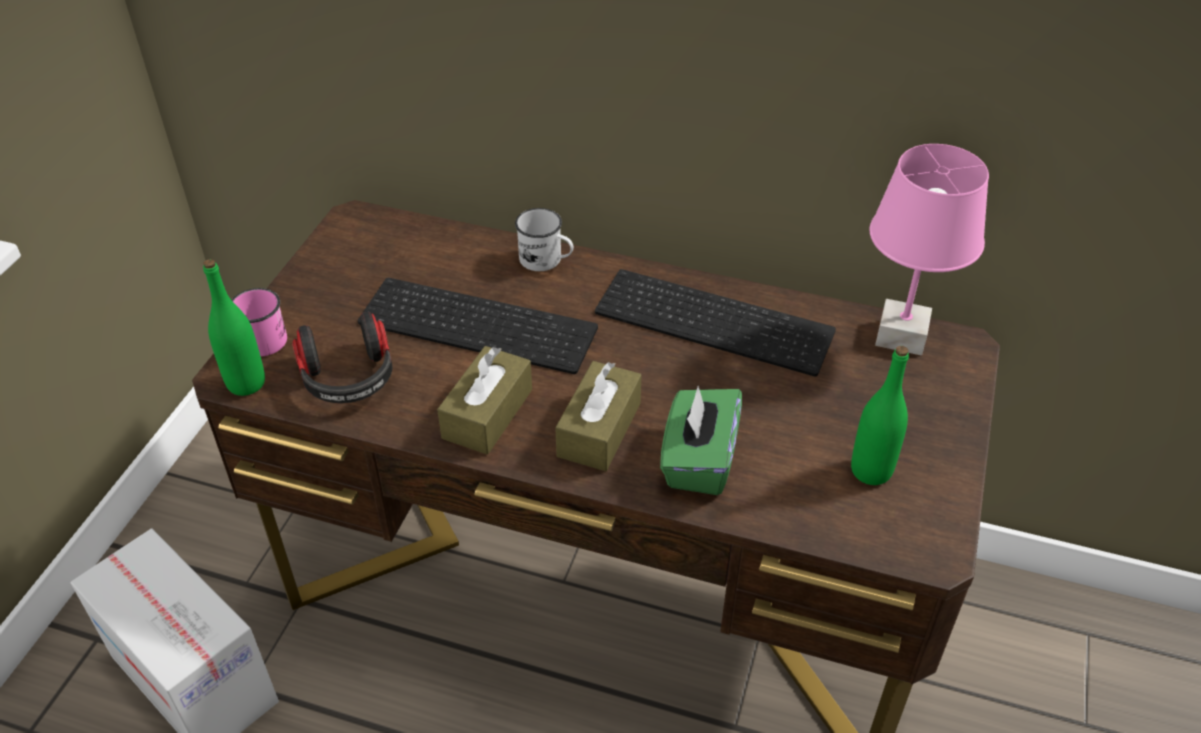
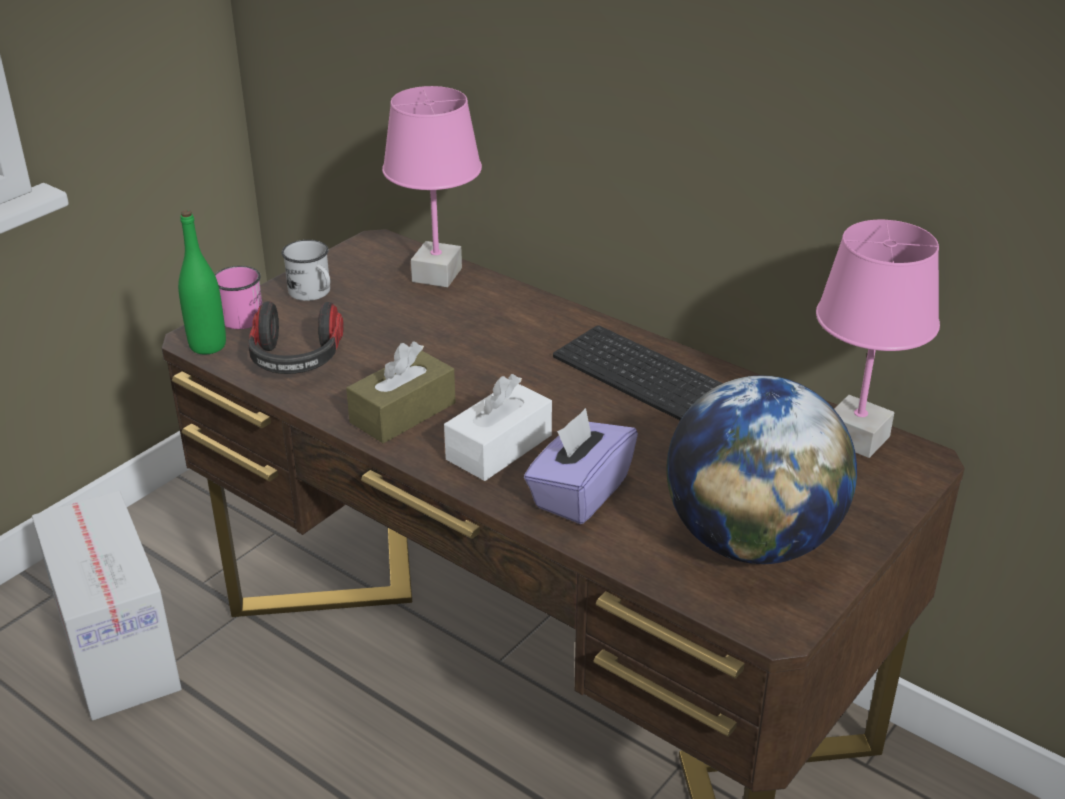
camera: 20 degrees right, 10 degrees down
(436, 244) = (437, 275): none -> pink table lamp
(481, 323) = (441, 343): keyboard -> none
(546, 261) = (532, 307): white mug -> white mug (313, 293)
(599, 429) = (499, 447): brown tissue box -> white tissue box
(698, 461) = (579, 493): green tissue box -> purple tissue box
(871, 471) = (751, 541): green bottle -> globe

